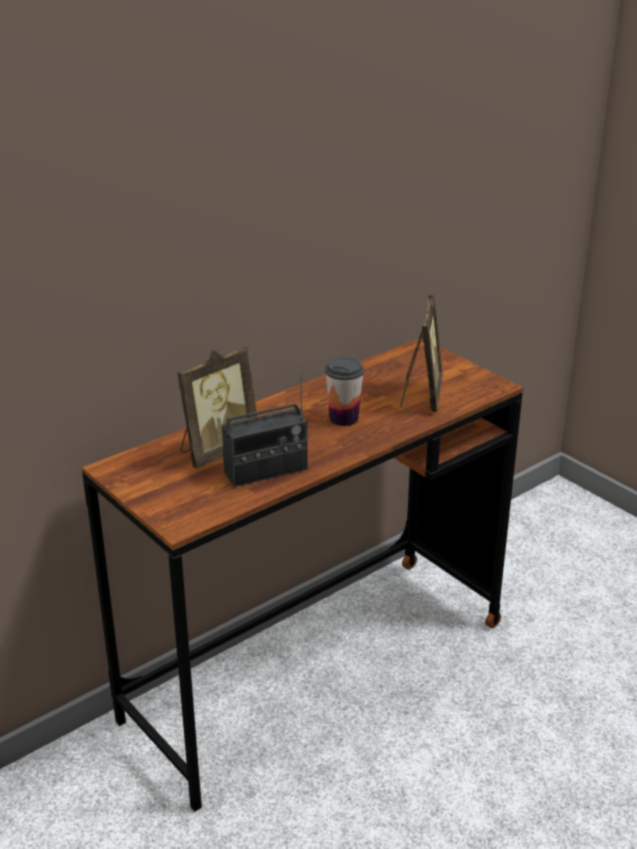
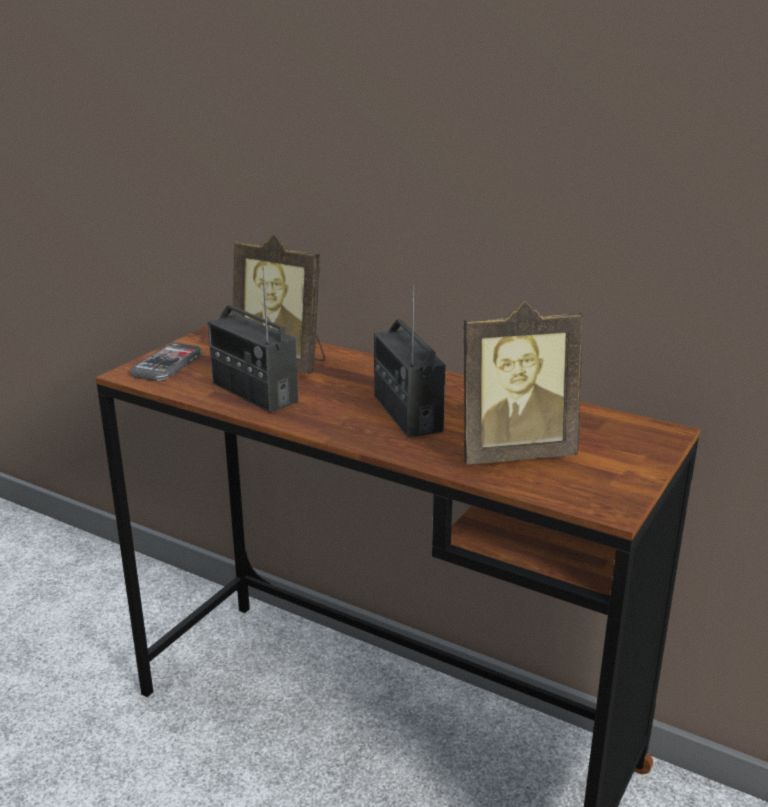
camera: 70 degrees right, 5 degrees down
(175, 504) = (167, 365): none -> phone
(343, 418) = (406, 413): cup -> radio

